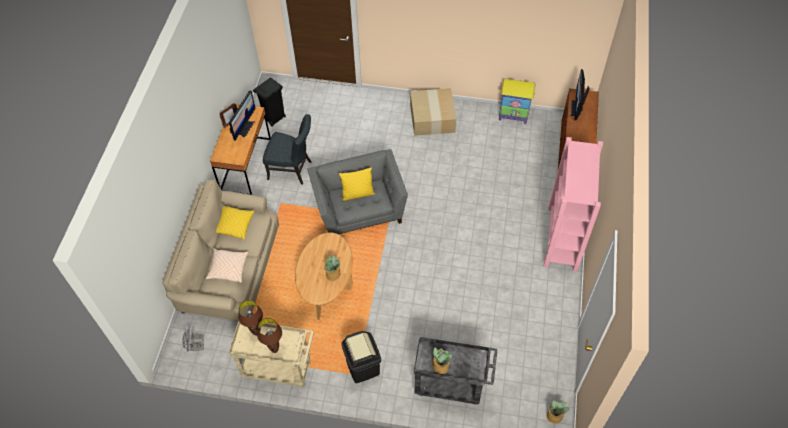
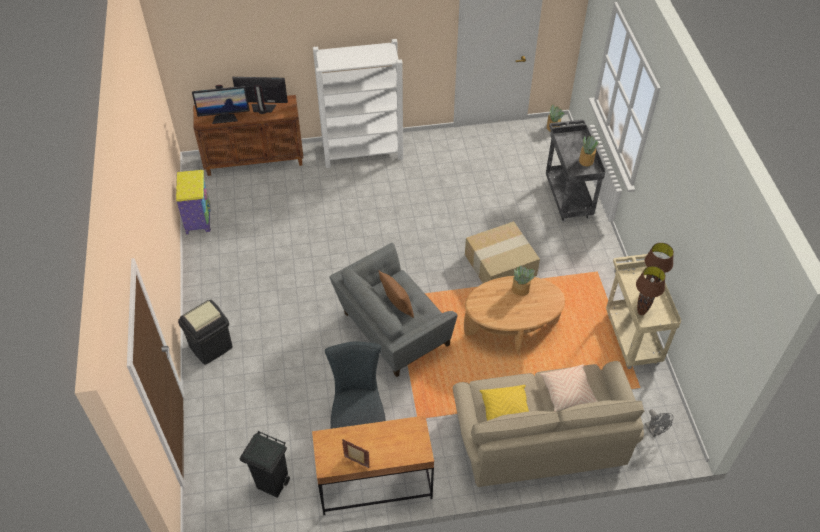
camera: 110 degrees left, 5 degrees down
(244, 128) = (360, 440): monitor -> monitor (263, 109)
(357, 194) = (397, 305): yellow pillow -> brown pillow
(362, 367) = (586, 269): black trash can -> black trash can (211, 347)
(433, 118) = (224, 295): cardboard box -> cardboard box (500, 264)
(562, 238) = (362, 151): pink bookcase -> white bookcase

